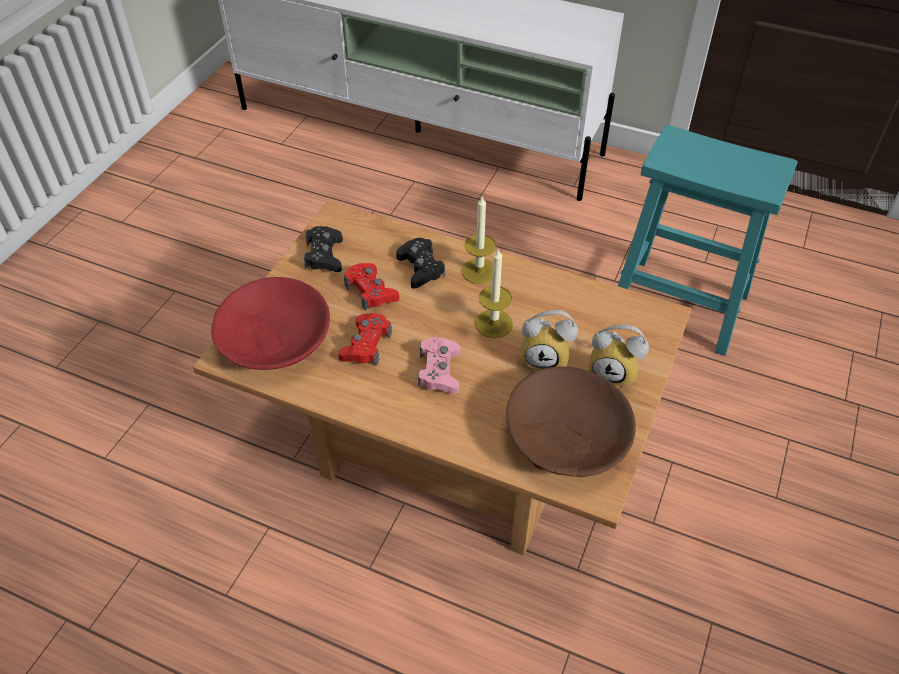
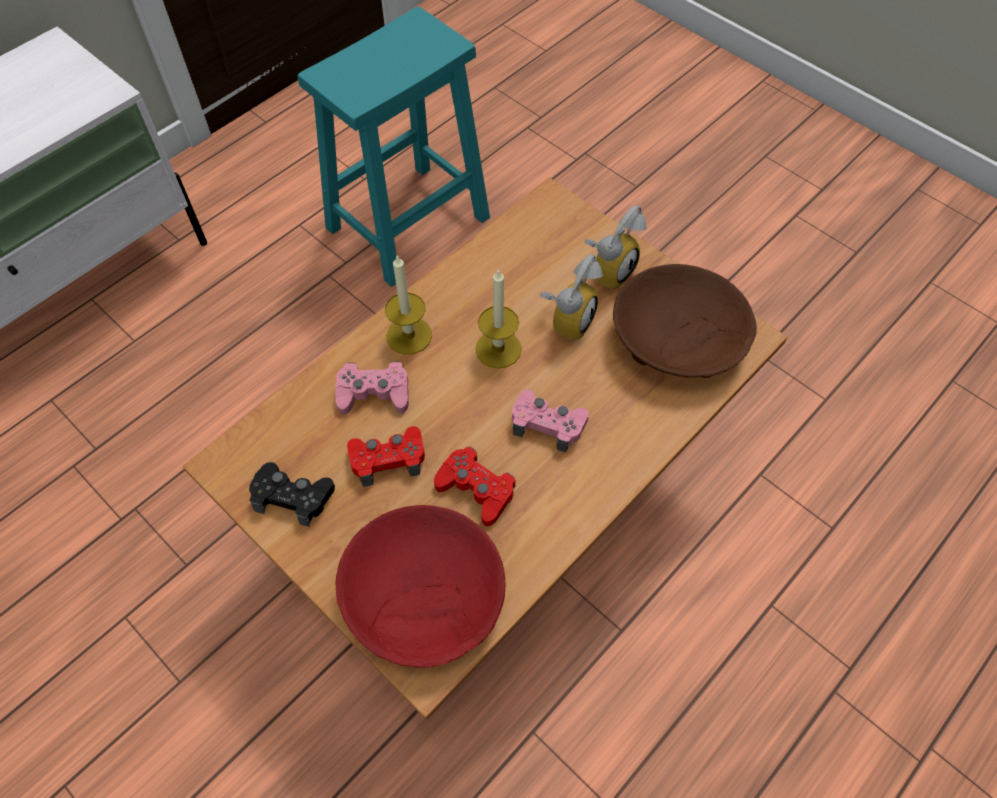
camera: 70 degrees left, 10 degrees up
(420, 268) = (374, 393): black game controller -> pink game controller

